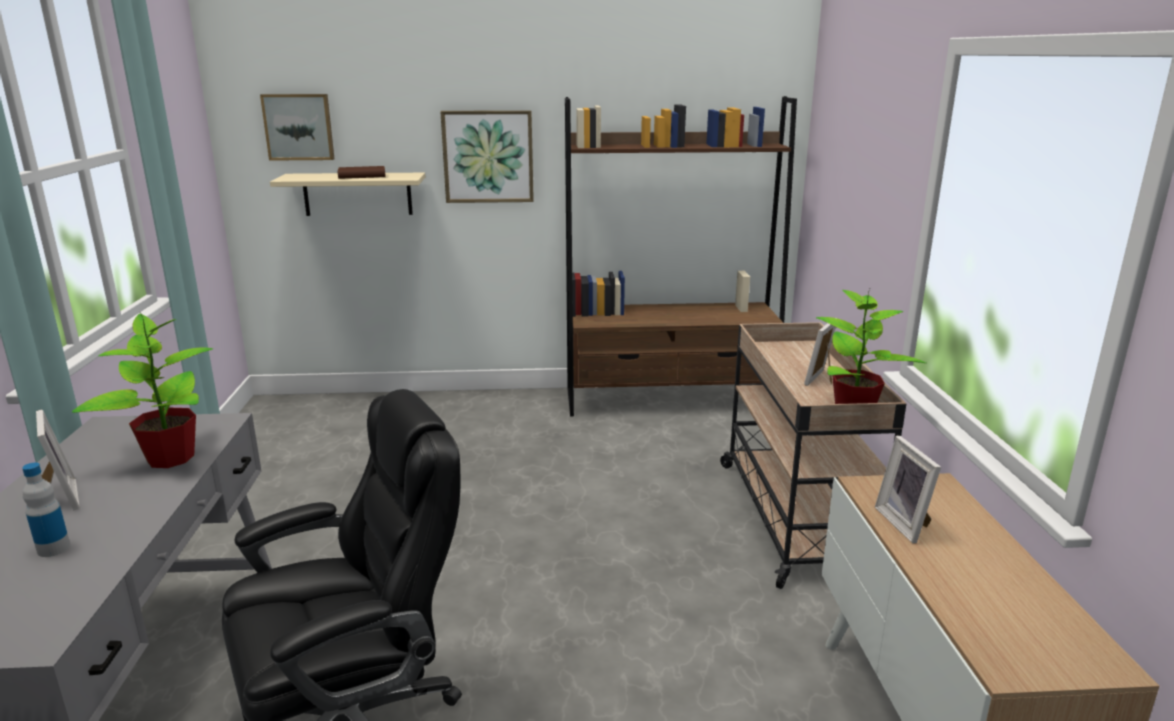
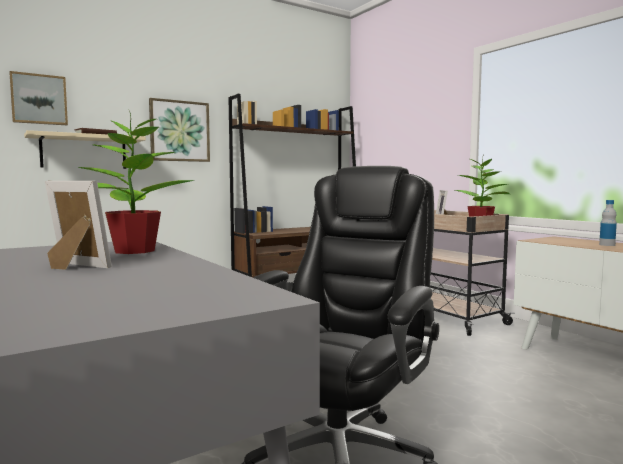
camera: 30 degrees left, 15 degrees down
(53, 548) = (143, 277): bottle -> bottle (607, 245)
(906, 523) = (577, 244): picture frame -> none

